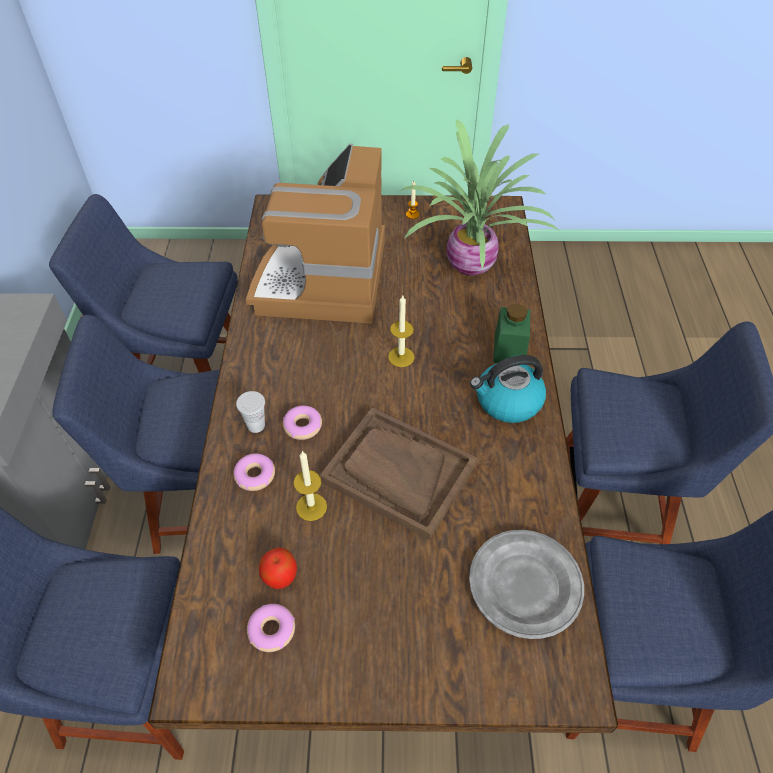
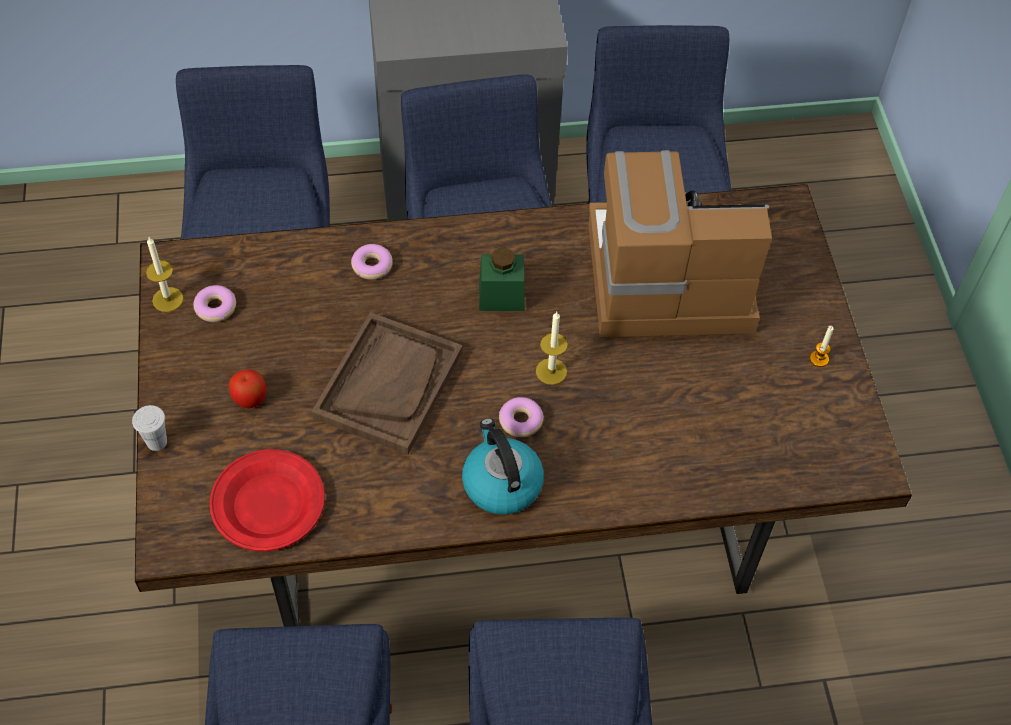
camera: 80 degrees right, 5 degrees up
(256, 425) = (432, 255): white cup -> white cup (157, 442)
(280, 577) = (266, 305): apple -> apple (250, 398)
(302, 426) = (437, 294): donut -> donut (521, 421)
(311, 507) = (341, 316): candle -> candle (167, 299)
(472, 263) = (736, 436): potted plant -> none
(509, 349) = (585, 484): green jar -> green jar (501, 296)
(524, 586) = (267, 503): grey plate -> red plate

